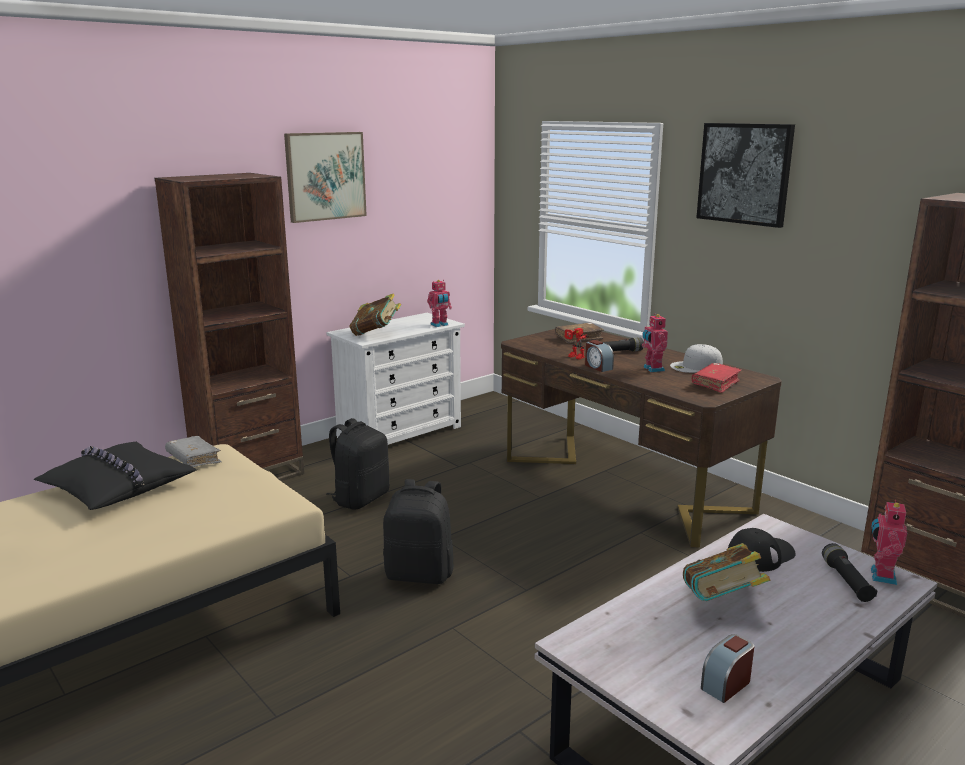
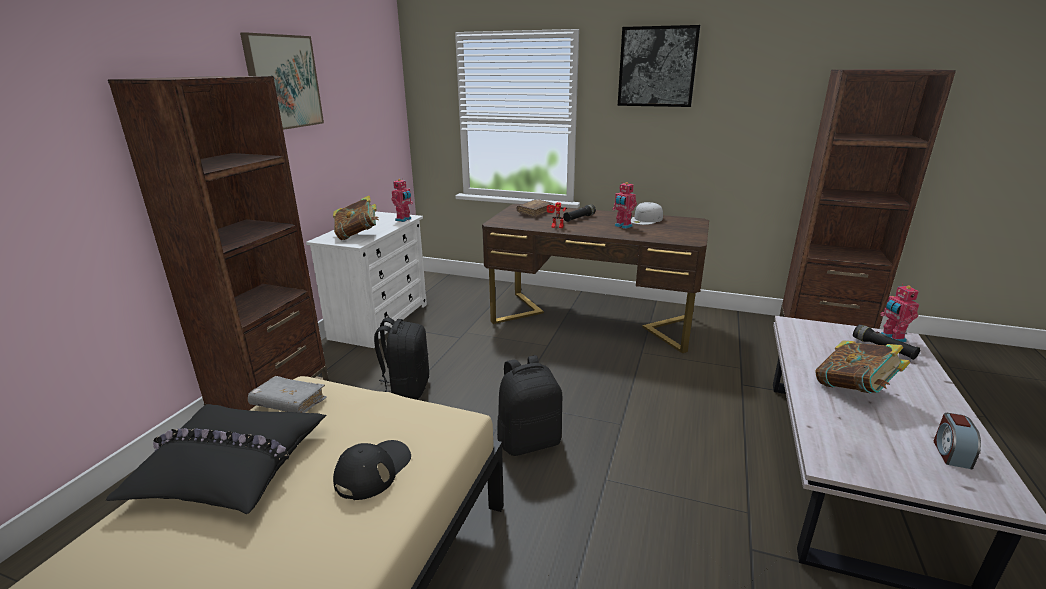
camera: 30 degrees left, 5 degrees up
(598, 367) = (585, 231): alarm clock -> none
(715, 383) = (678, 229): red book -> none
(760, 555) = (818, 346): black cap -> black cap (373, 470)

